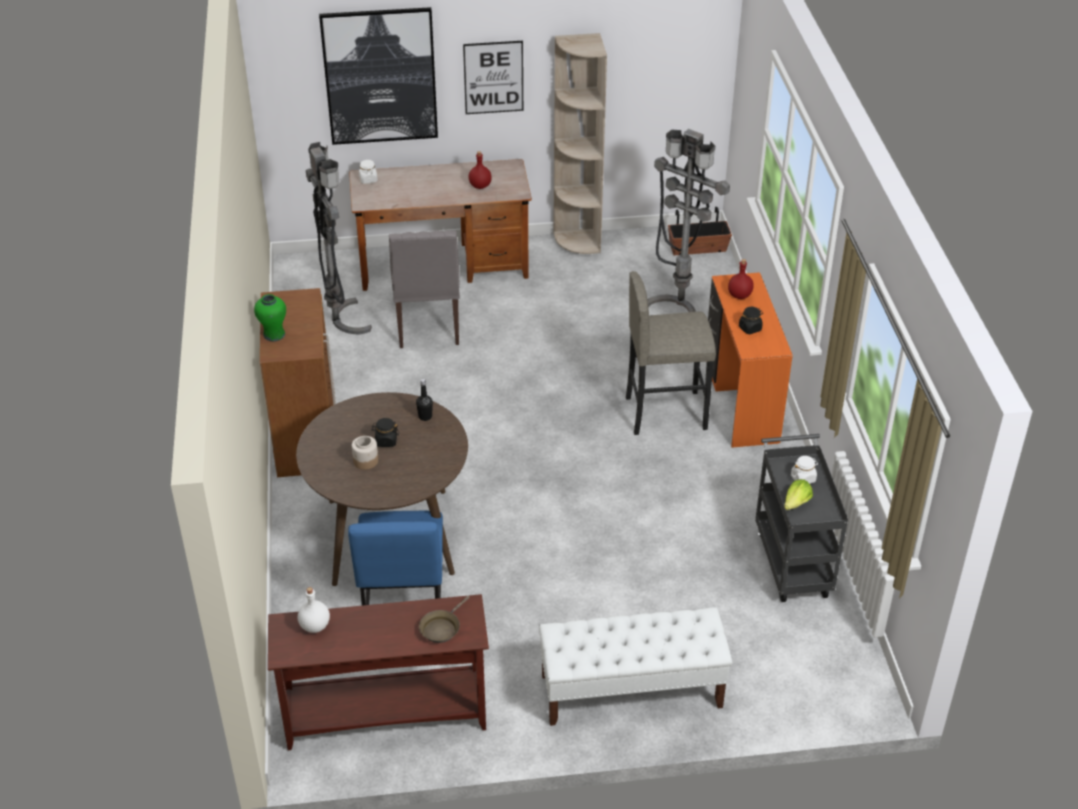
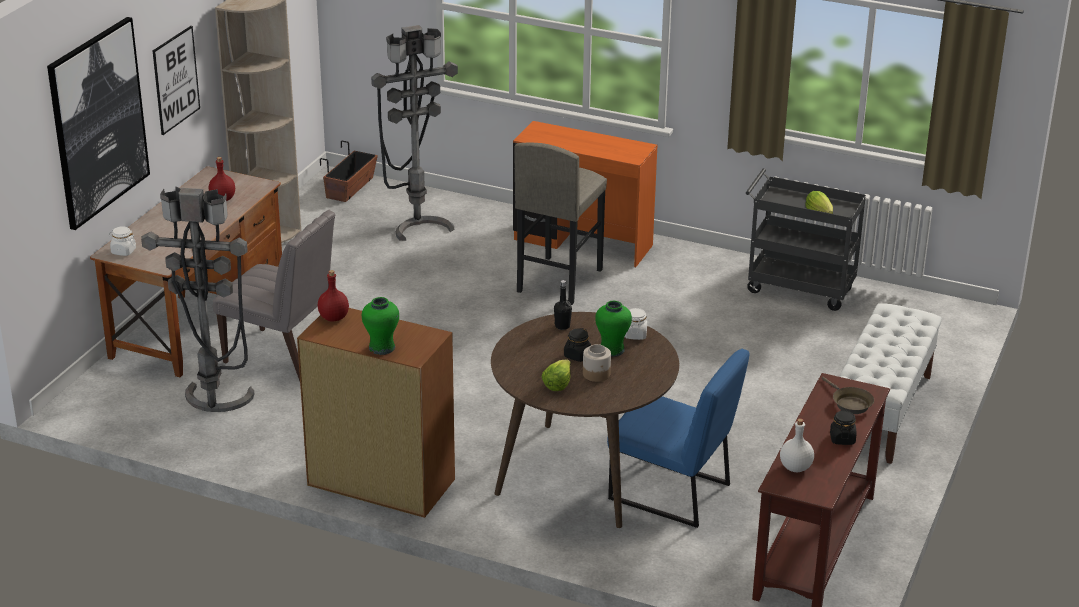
camera: 60 degrees left, 10 degrees down
(336, 446) = (557, 384): none -> lettuce
(410, 456) = (612, 349): none -> green vase
(740, 295) = (555, 138): red bottle -> red bottle (334, 318)
(750, 328) = (604, 148): black jar -> black jar (842, 439)
(803, 478) = (793, 201): white jar -> white jar (635, 334)

